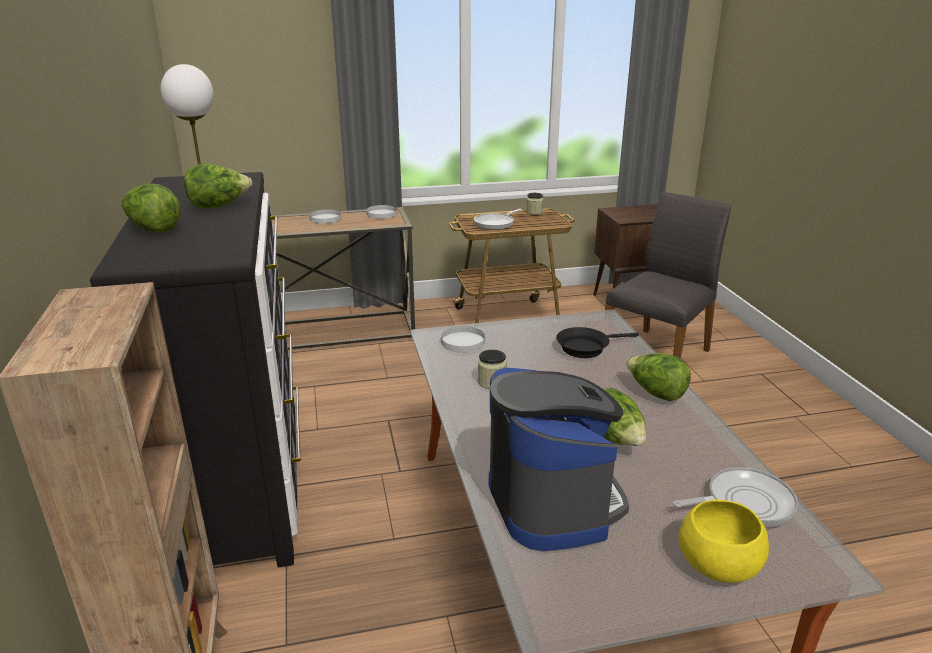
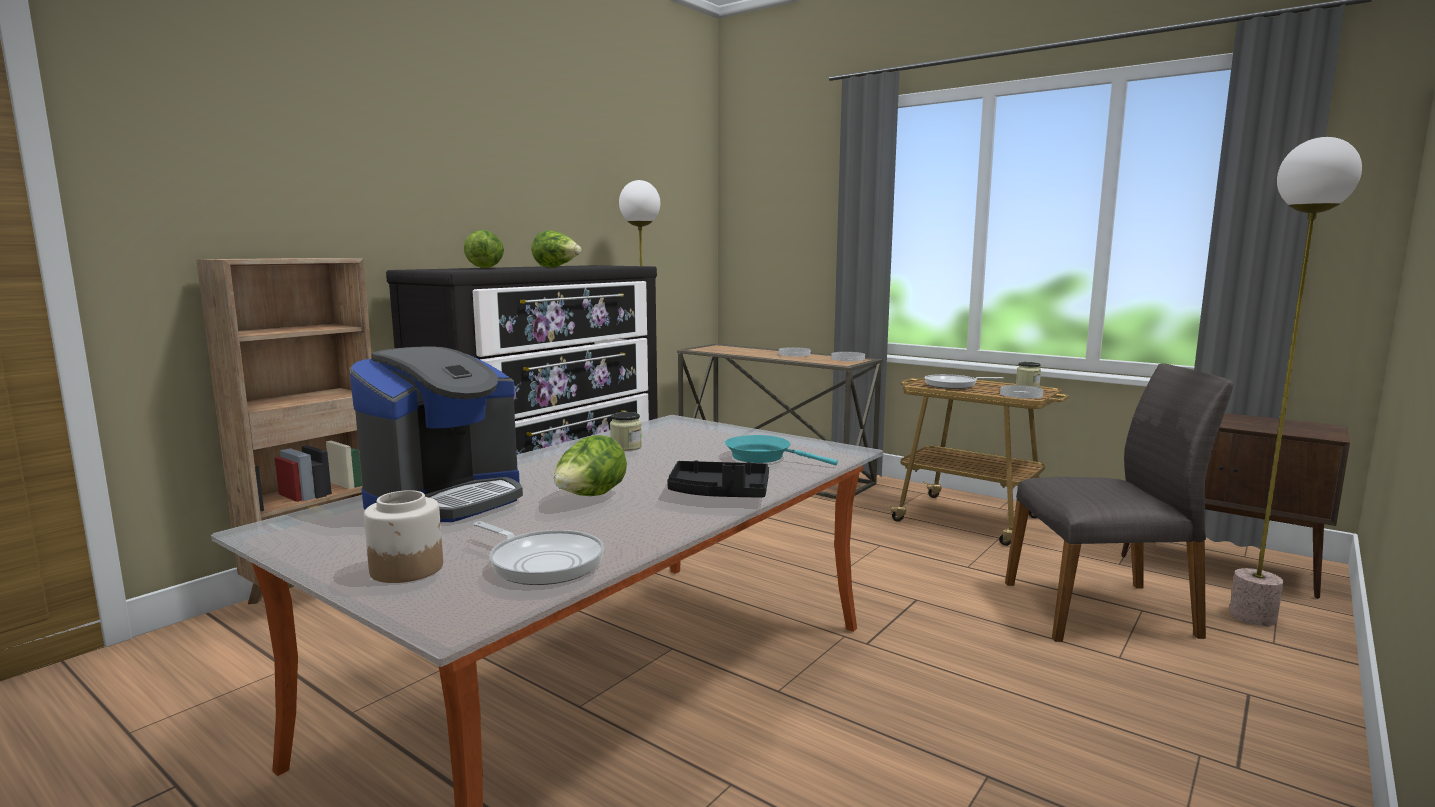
camera: 50 degrees right, 15 degrees down
(463, 341) = (682, 427): white plate -> white plate (1021, 394)
(586, 347) = (763, 457): black frying pan -> turquoise frying pan
(655, 393) = (719, 494): lettuce -> black tray
(703, 327) = (1253, 616): none -> floor lamp
(717, 562) = (408, 568): yellow bowl -> jar

